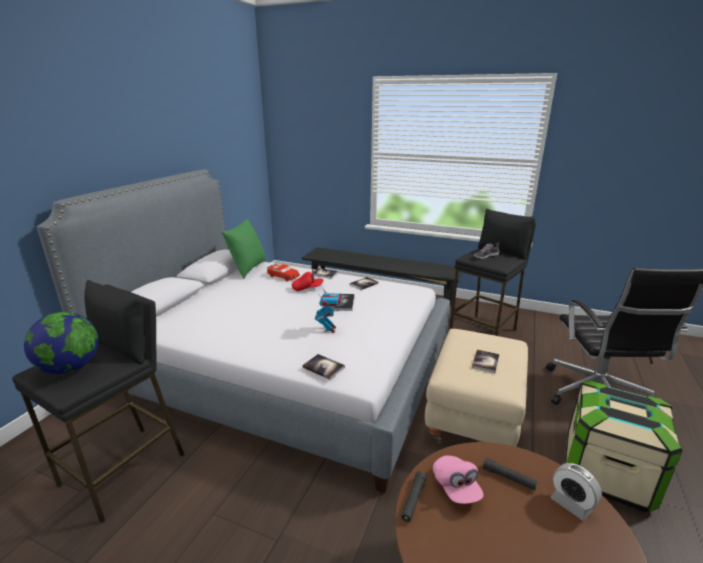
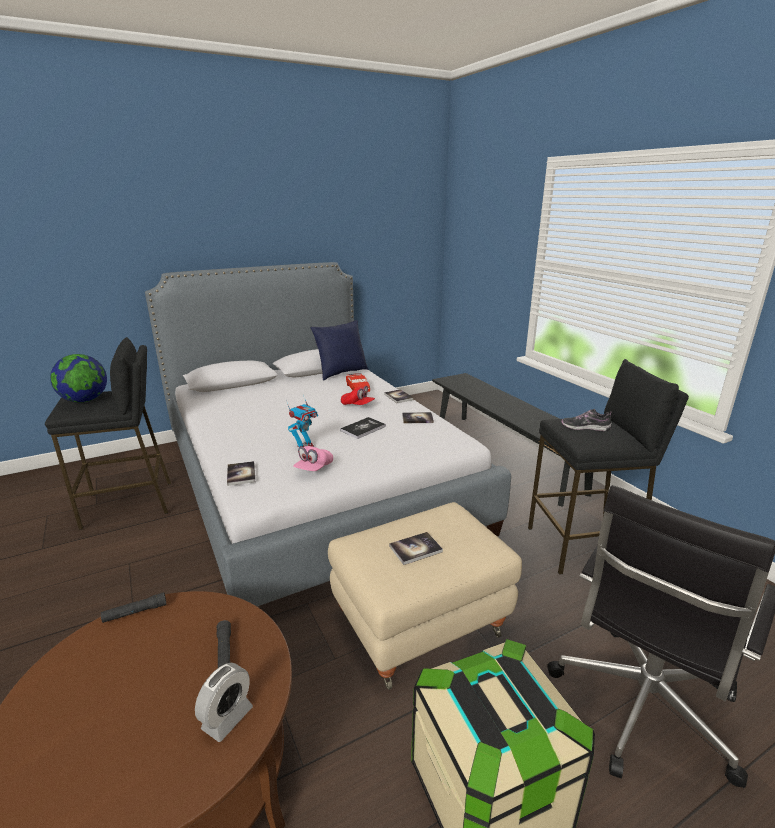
camera: 40 degrees right, 0 degrees up
(247, 269) = (341, 373): green pillow -> blue pillow
(456, 487) = (175, 628): pink cap -> pink cap (314, 468)
(571, 504) = (227, 718): alarm clock -> alarm clock turned 150 degrees counterclockwise

